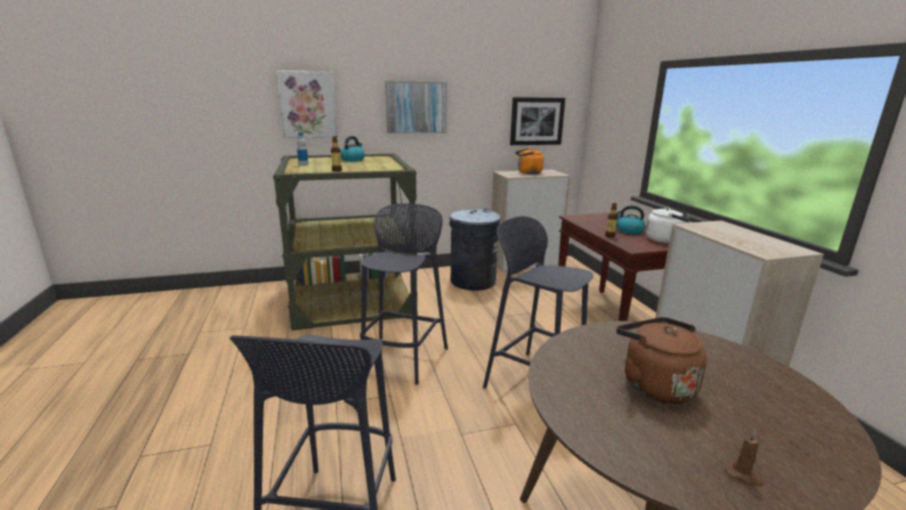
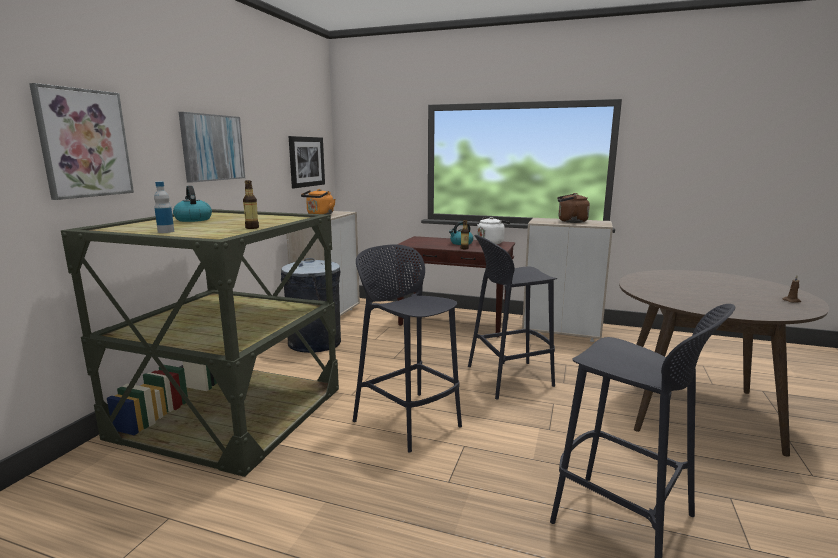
camera: 55 degrees left, 5 degrees down
(654, 385) = (706, 292): brown kettle -> brown kettle (570, 221)

